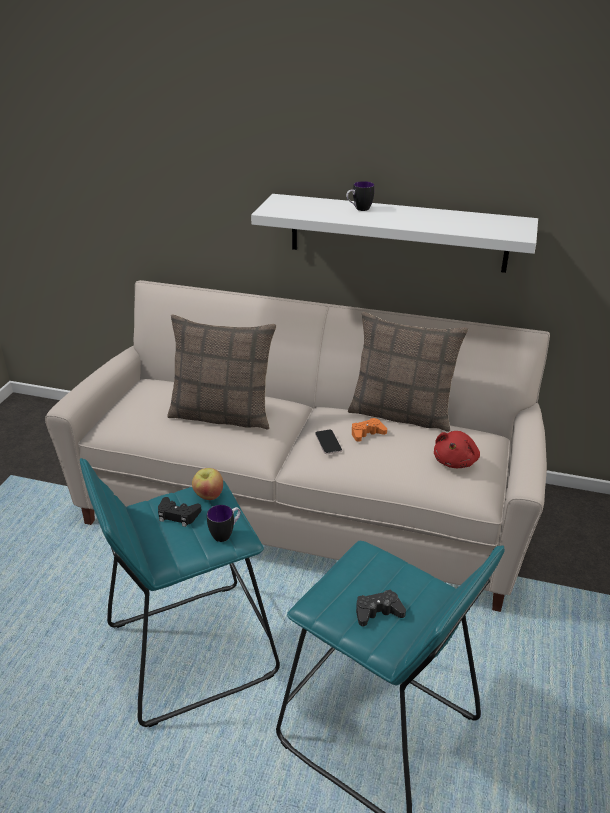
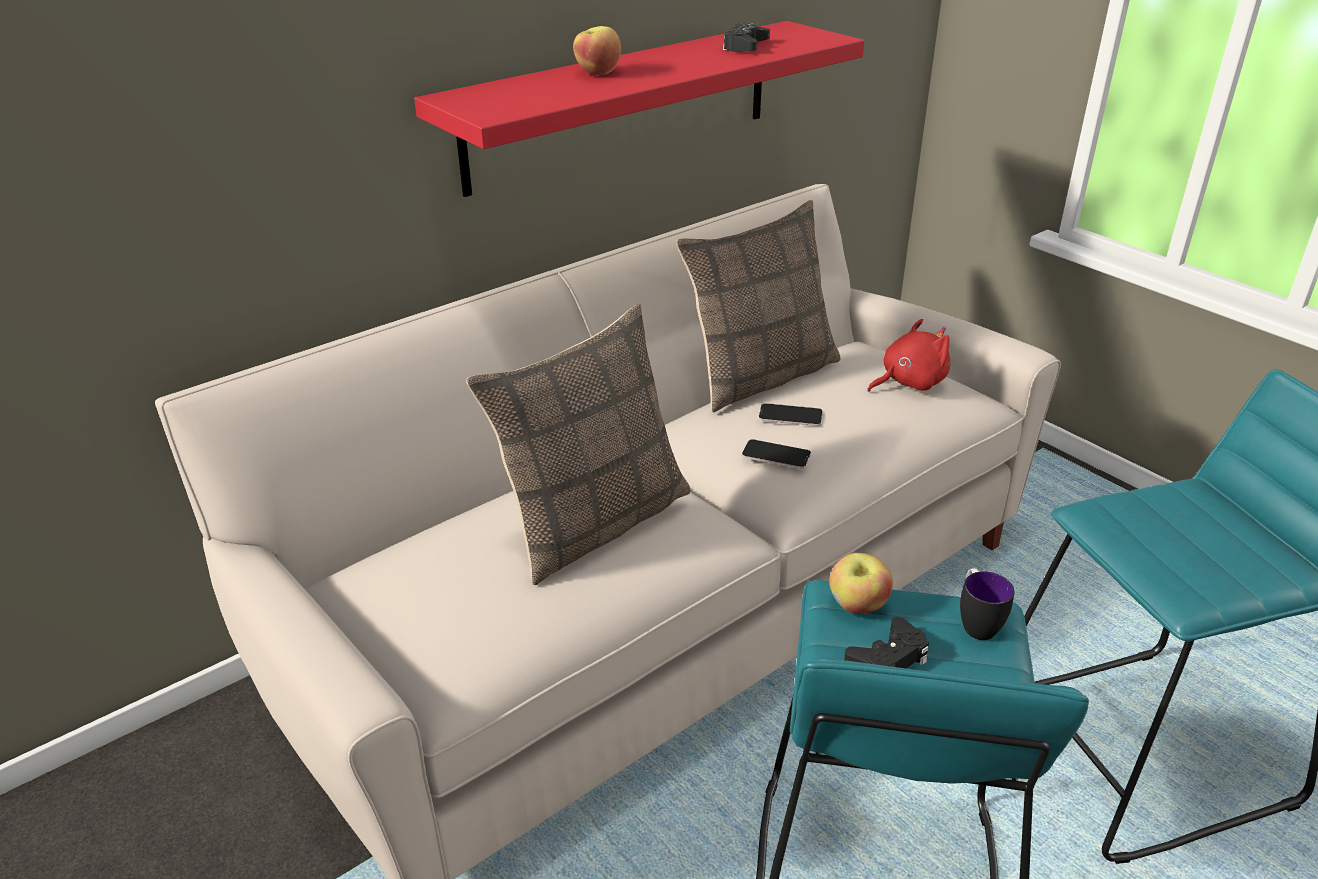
camera: 55 degrees left, 0 degrees up
(359, 209) = (597, 73): mug -> apple
(367, 433) = (790, 416): orange game controller -> phone
(378, 612) = (1227, 550): black game controller -> black game controller (745, 46)
(397, 233) = (622, 105): white shelf -> red shelf
(455, 461) = (909, 382): red plush toy -> red plush toy turned 90 degrees counterclockwise

